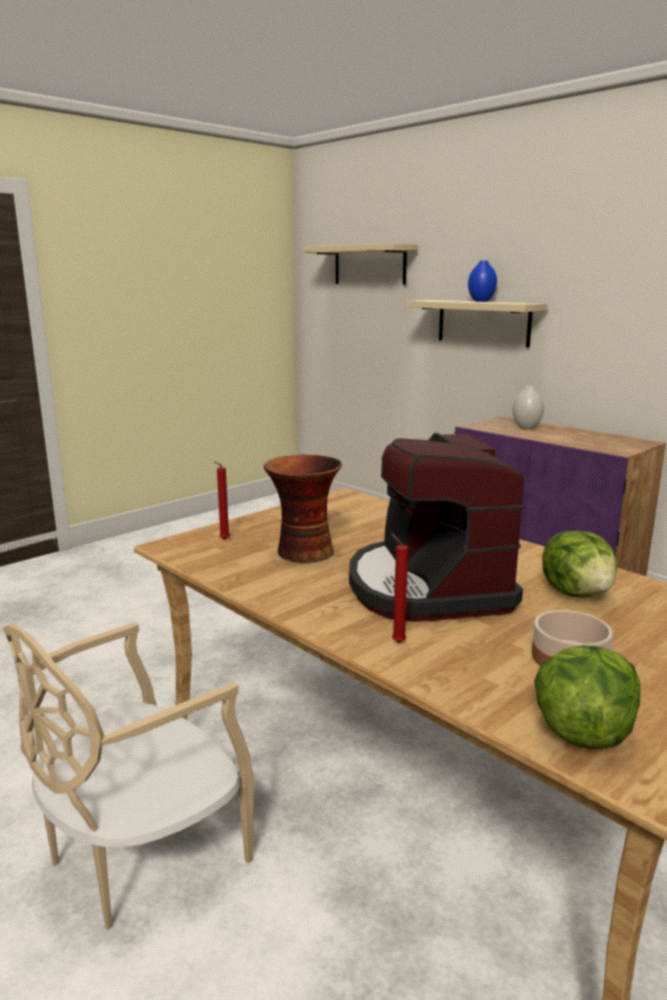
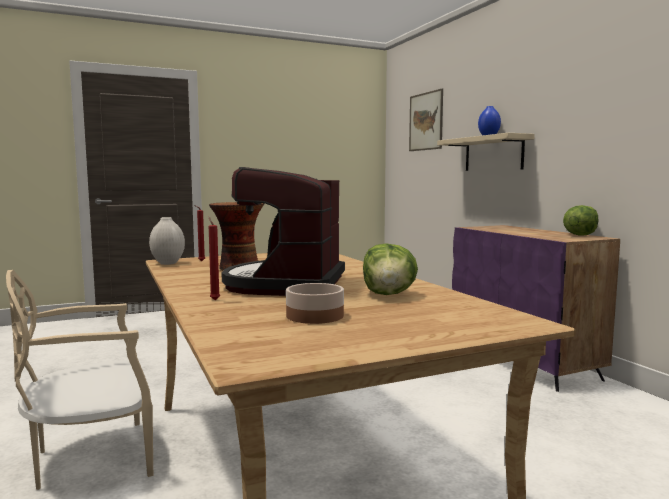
camera: 20 degrees right, 10 degrees down
(369, 265) = (426, 121): beige shelf -> picture
(526, 427) = (511, 229): white vase -> white vase (167, 263)
(582, 732) = (250, 340): lettuce -> lettuce (579, 235)

